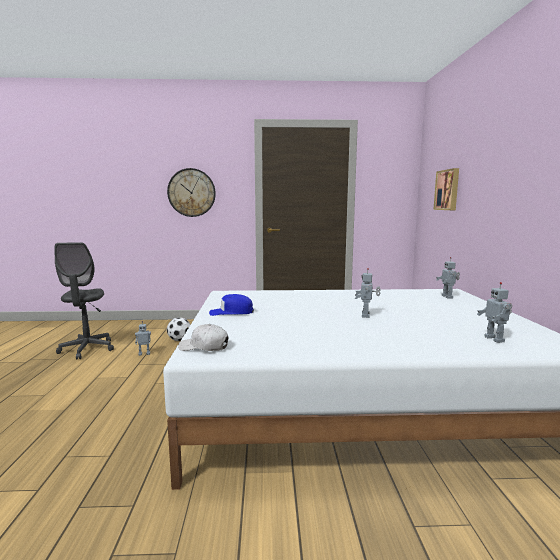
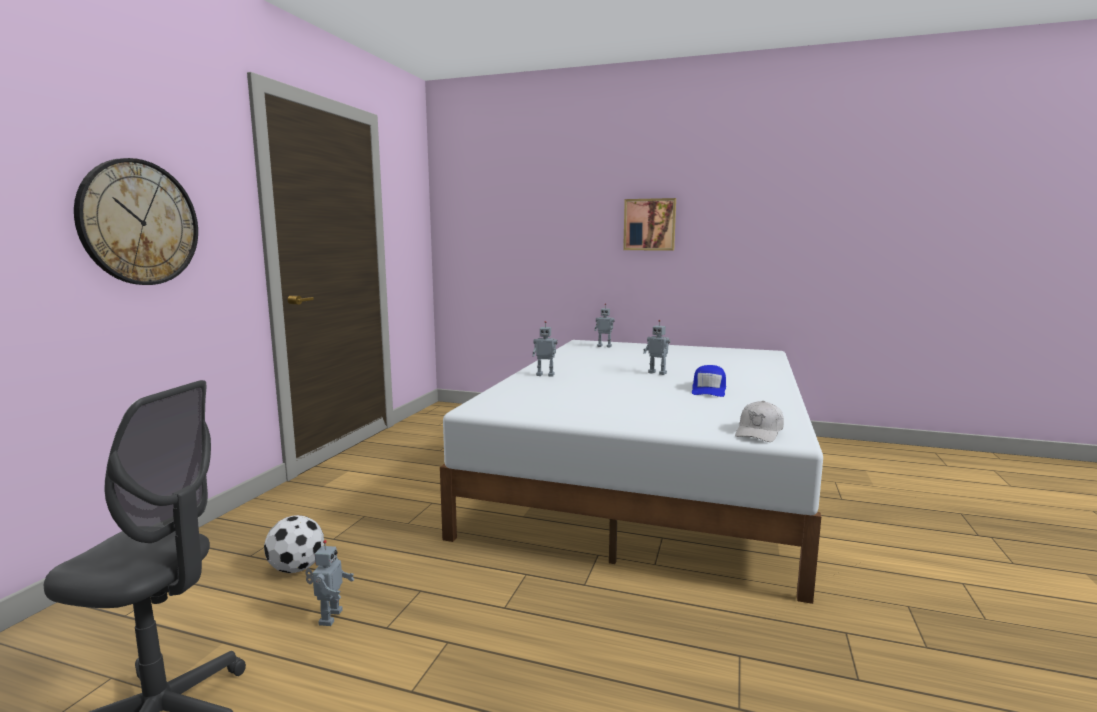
camera: 70 degrees left, 0 degrees up
(231, 312) = (607, 413): blue cap -> blue cap (709, 389)
(448, 190) = (517, 229): picture -> picture (649, 224)
(495, 339) = (743, 359): toy robot -> toy robot (545, 375)

